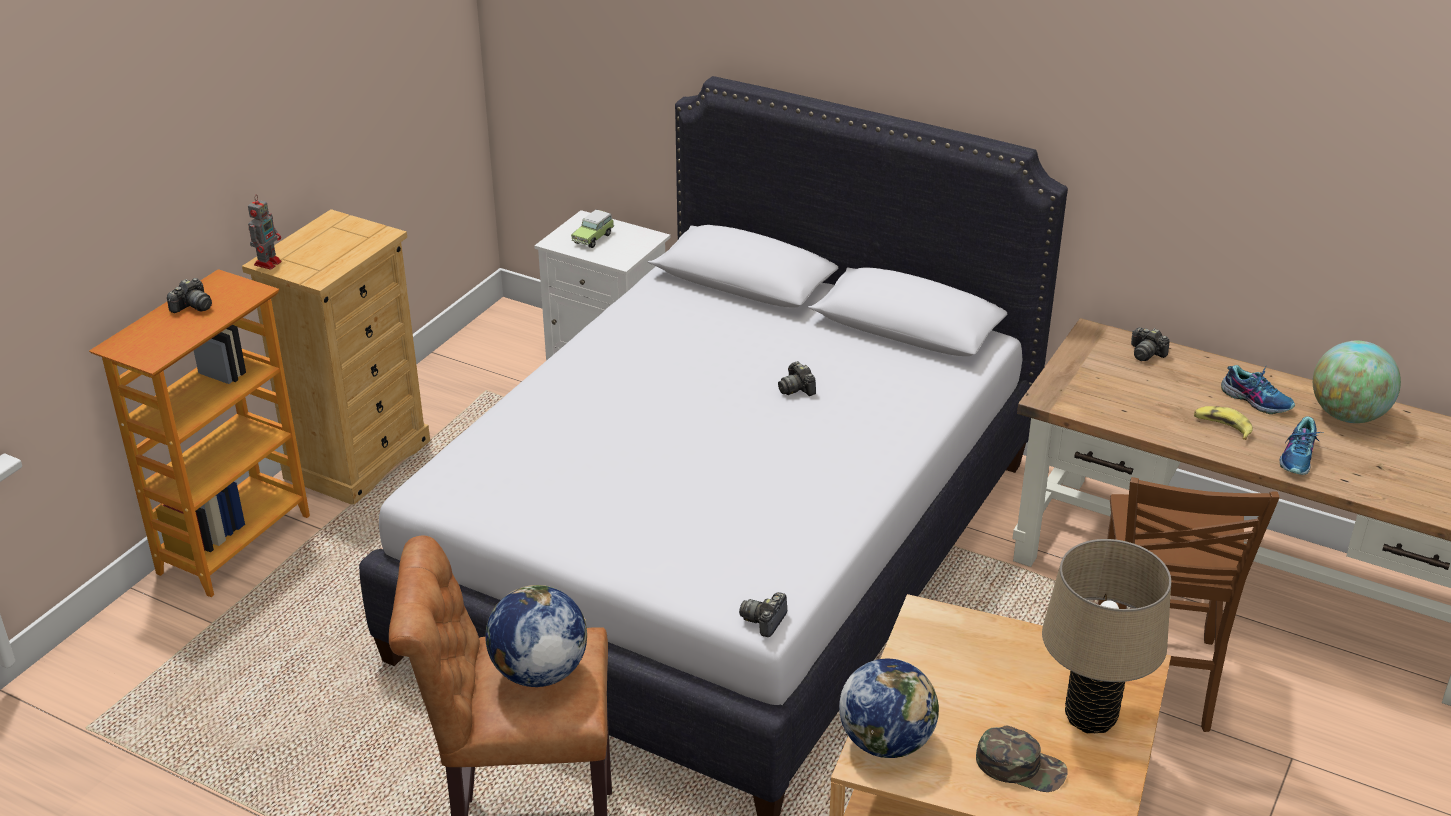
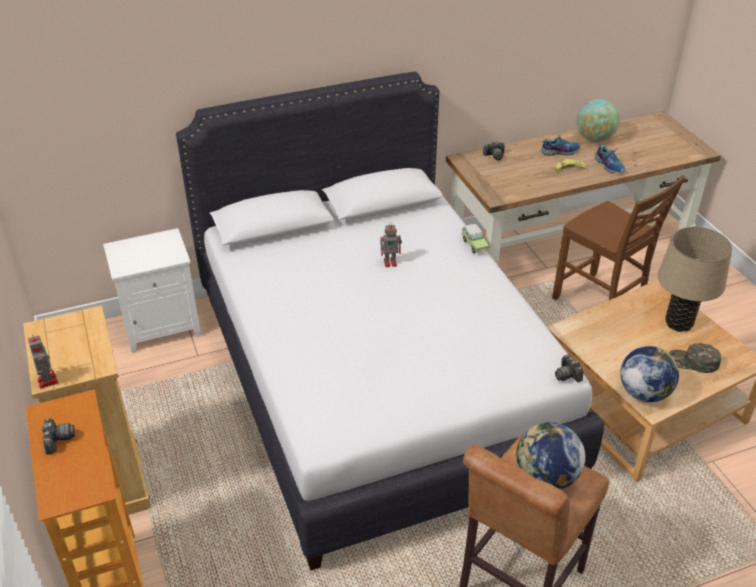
camera: 50 degrees left, 5 degrees up
(594, 238) = (139, 254): toy car -> toy car (474, 244)
(796, 389) = (391, 262): camera -> toy robot
(1021, 766) = (693, 362): green cap -> green cap turned 135 degrees counterclockwise

